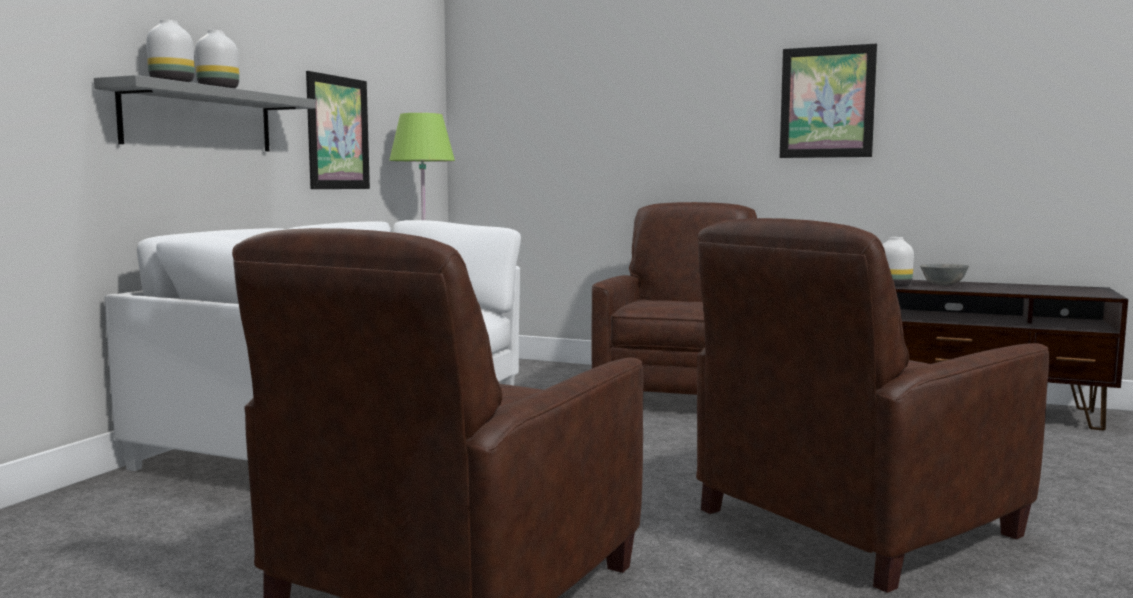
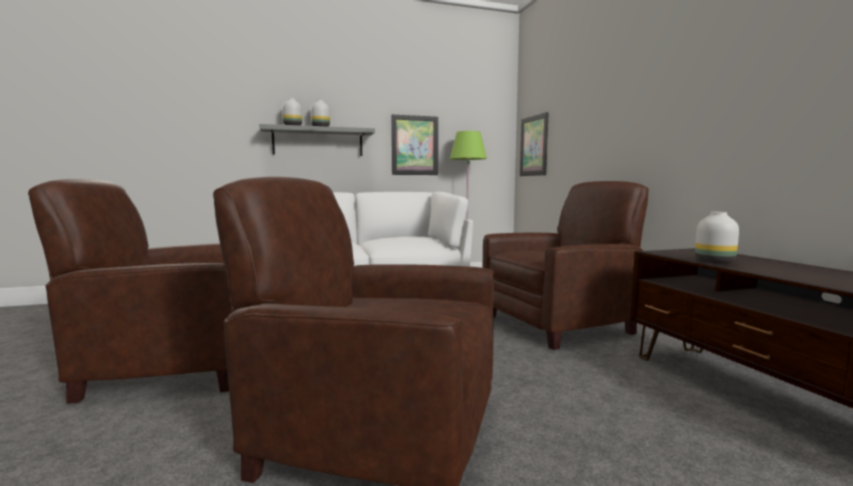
camera: 50 degrees right, 0 degrees up
(827, 102) = (718, 84): picture -> picture (534, 146)
(942, 285) = (786, 268): grey bowl -> none

